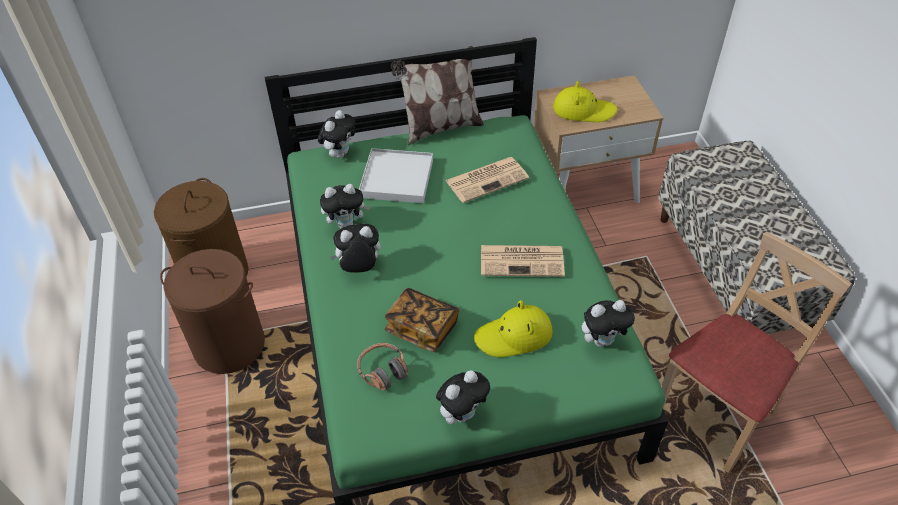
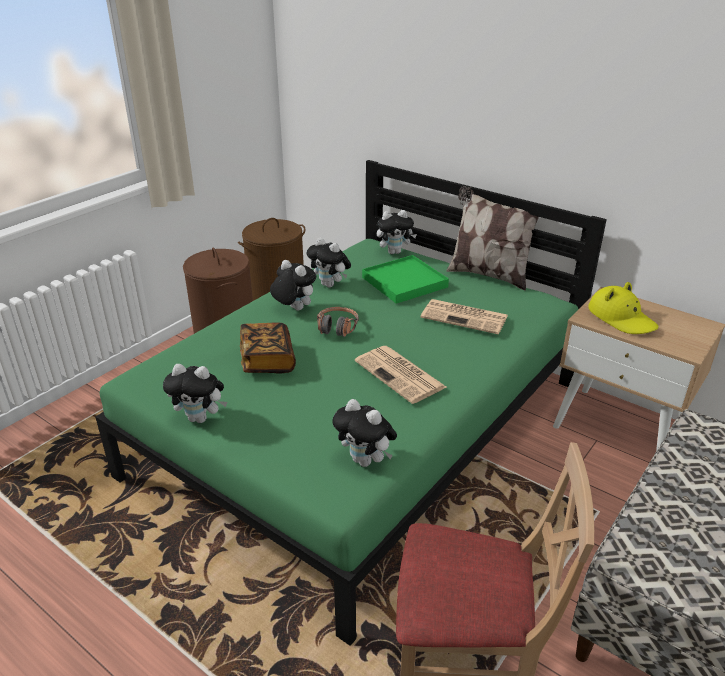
camera: 50 degrees right, 15 degrees down
(383, 371) = (205, 362): headphones -> headphones (337, 327)
(396, 179) = (404, 282): white tray -> green tray
(514, 336) = (311, 408): yellow hat -> none

